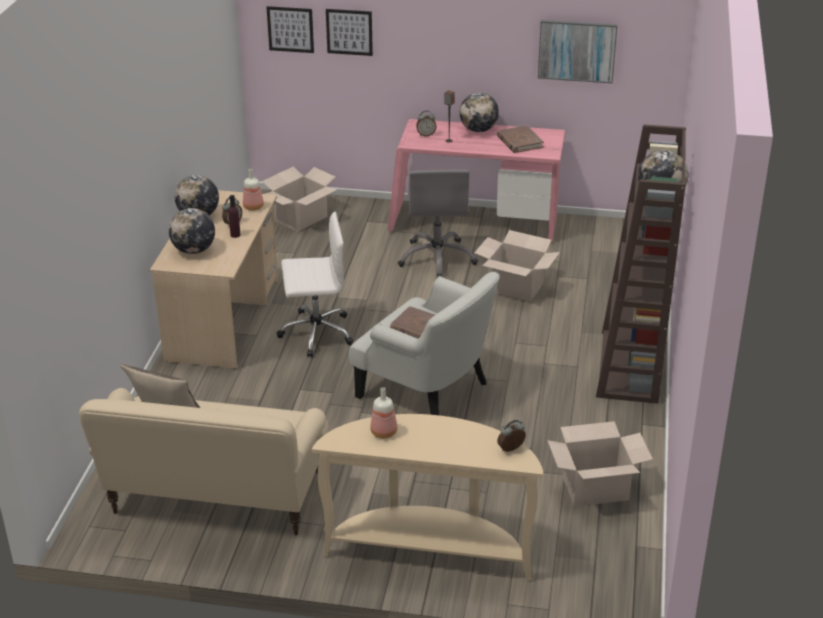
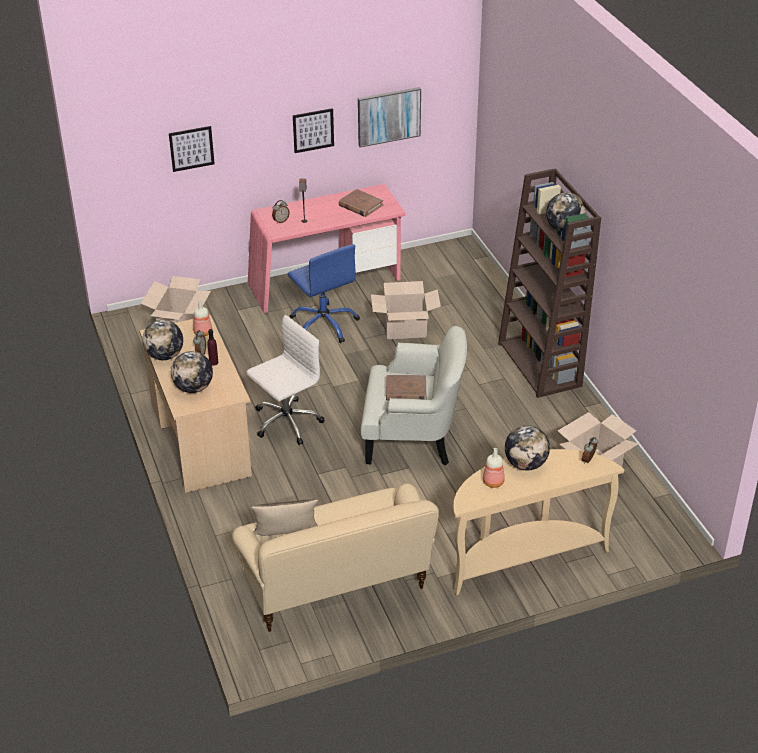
camera: 30 degrees left, 5 degrees up
(290, 29) = (136, 159): picture -> picture (313, 130)
(437, 258) = (324, 324): grey office chair -> blue office chair
(478, 130) = (318, 204): globe -> globe (525, 464)

